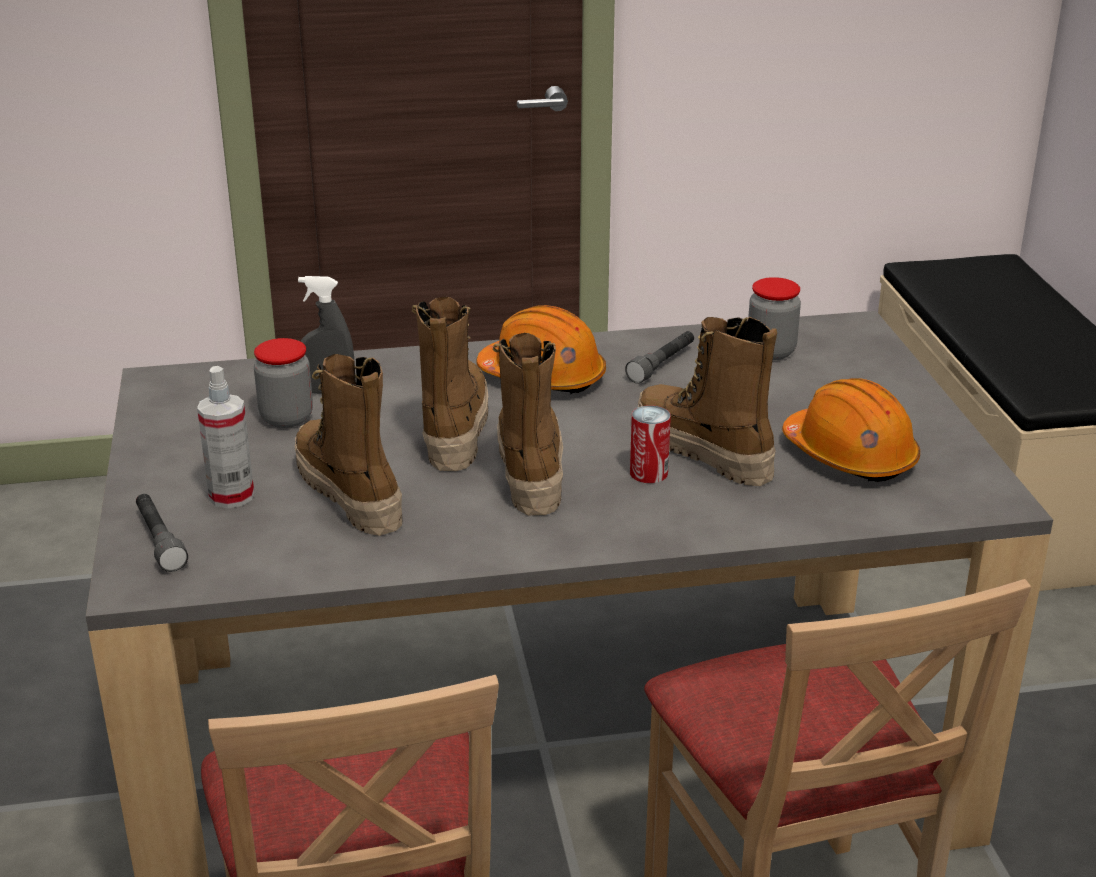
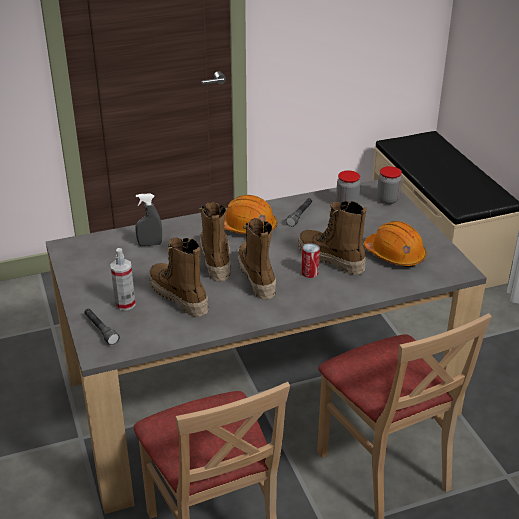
camera: 10 degrees left, 5 degrees up
(286, 418) = (135, 261): jar -> jar (387, 199)

